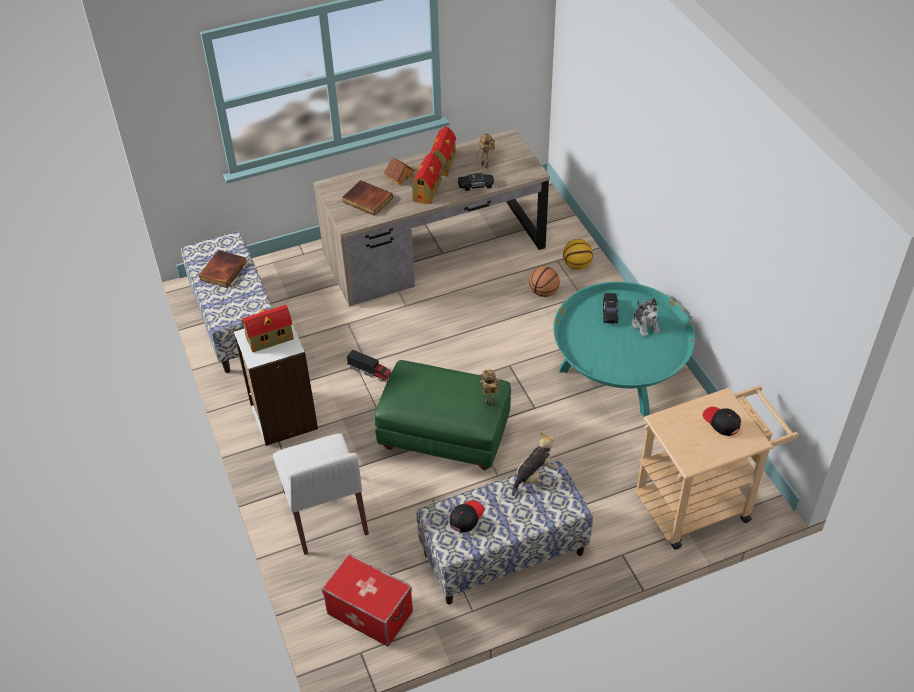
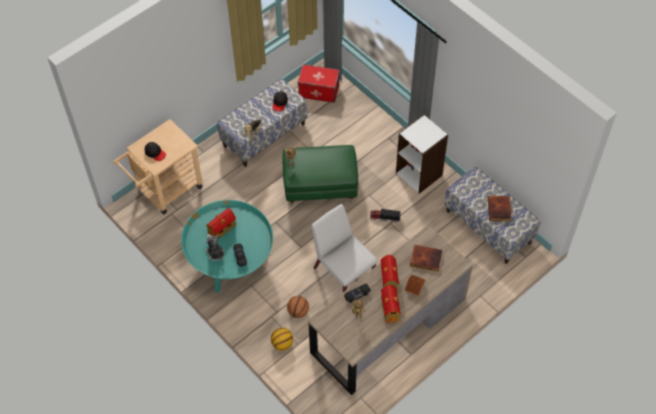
camera: 160 degrees right, 10 degrees up
(268, 339) = (424, 135): toy house -> toy house (222, 228)
(326, 514) = (365, 129): white chair -> white chair (343, 272)

